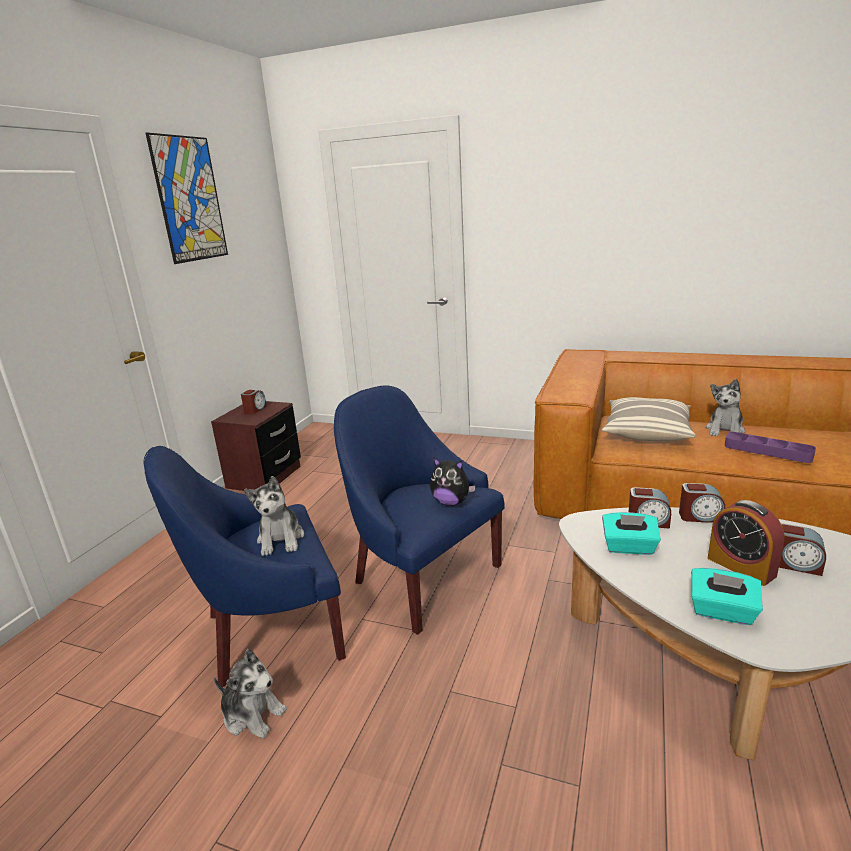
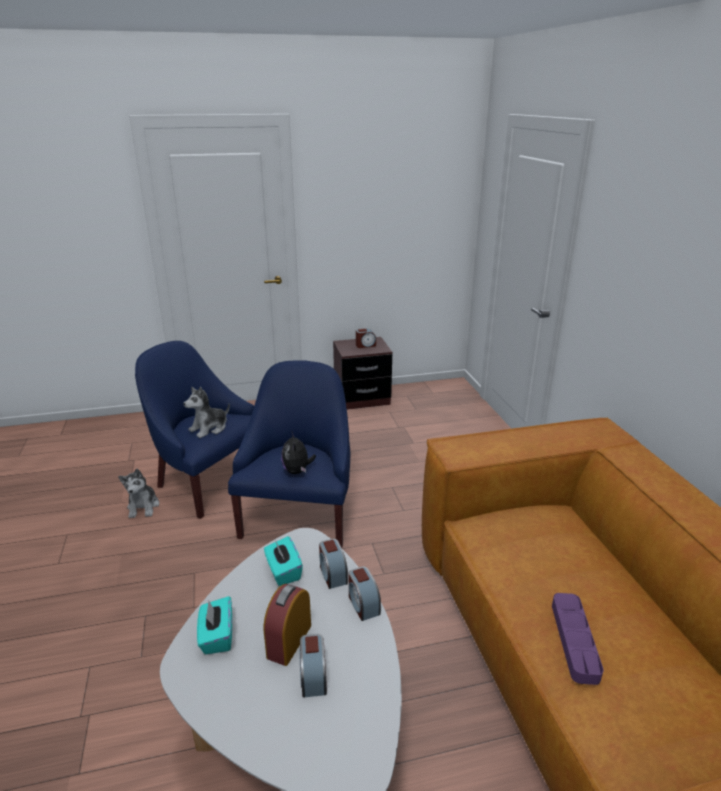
camera: 55 degrees right, 5 degrees up
(189, 199) = (361, 172): picture -> none
(646, 432) = (534, 539): pillow -> none
(725, 430) = (607, 598): plush toy -> none

